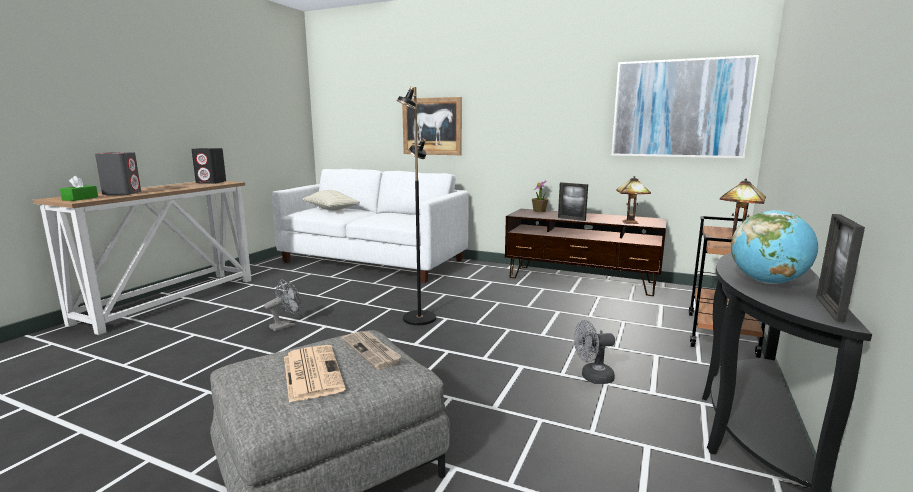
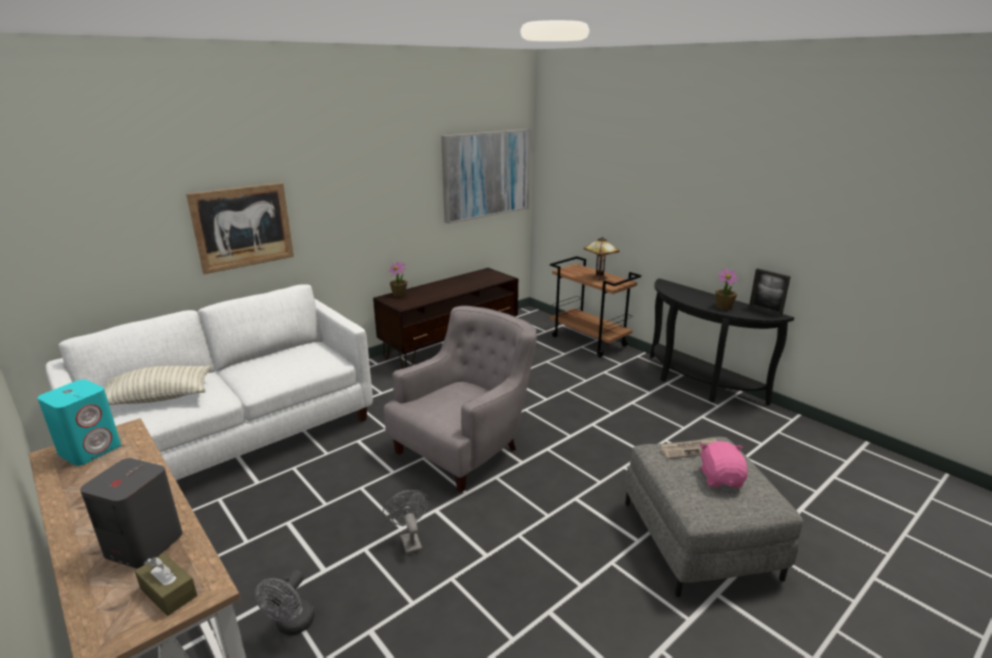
camera: 65 degrees left, 10 degrees up
(80, 198) = (168, 592): green tissue box -> brown tissue box
(211, 182) = (91, 449): black speaker -> turquoise speaker
(311, 372) = (721, 479): newspaper -> pink plush toy
(418, 318) = (465, 447): black floor lamp -> grey armchair
(571, 219) = (451, 294): picture frame -> none
(592, 377) = (622, 404): grey fan -> grey fan (292, 625)
(631, 223) = (490, 281): table lamp -> none
(767, 282) = (723, 306): globe -> potted plant

